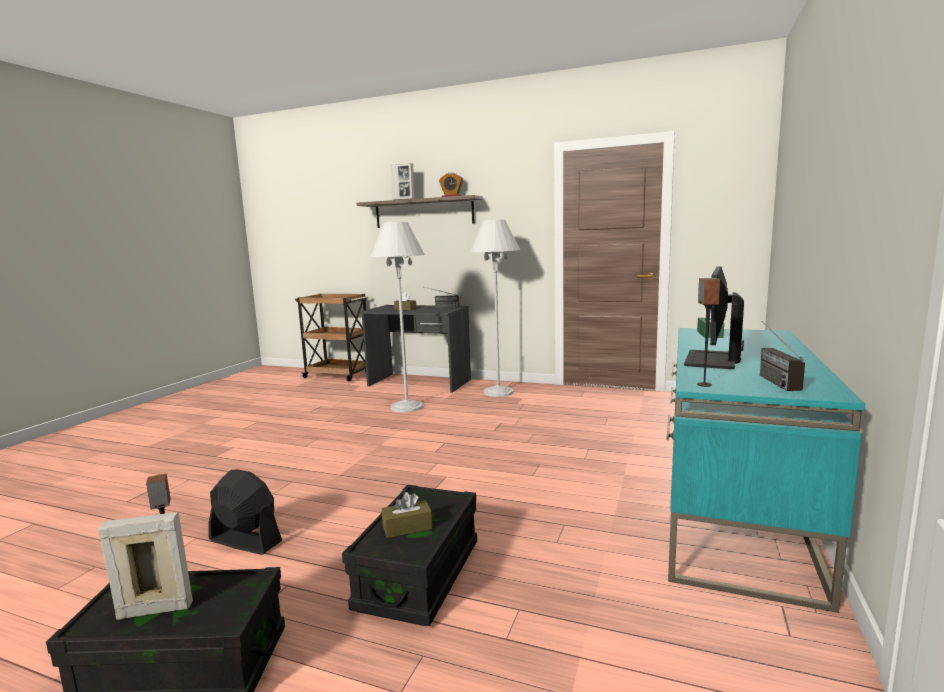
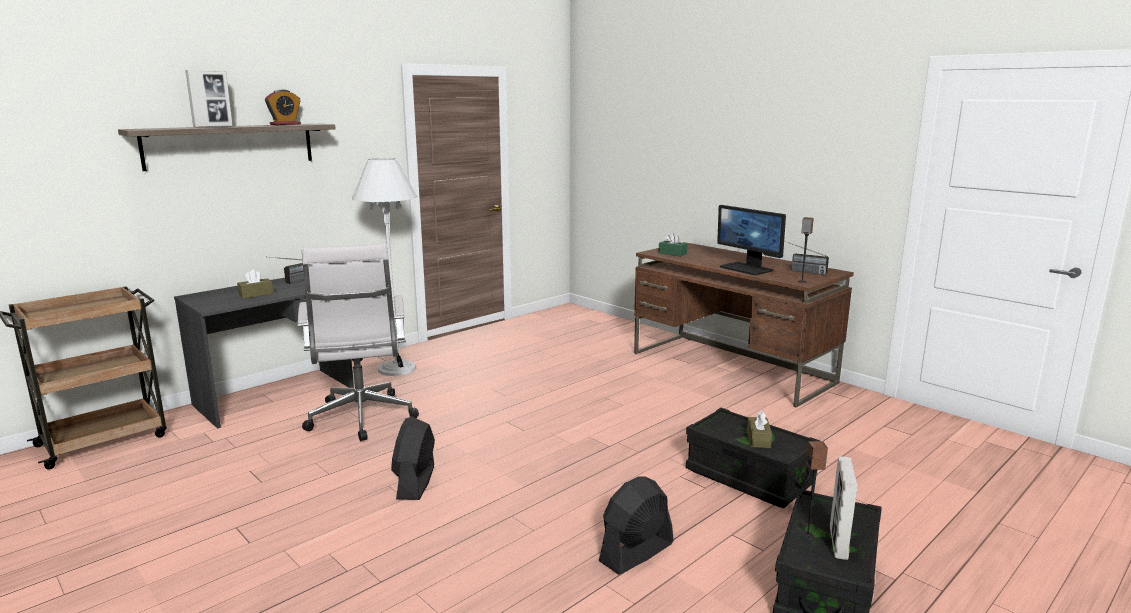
camera: 65 degrees left, 5 degrees up
(327, 443) = (415, 482): none -> black fan
(406, 407) = (361, 419): white floor lamp -> white office chair
(733, 511) = (731, 368): turquoise desk -> brown desk

